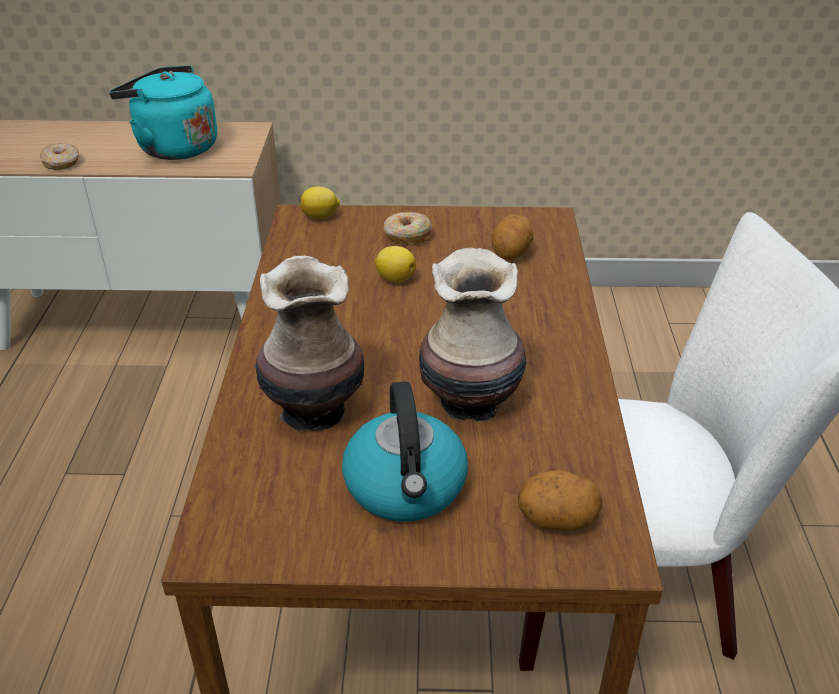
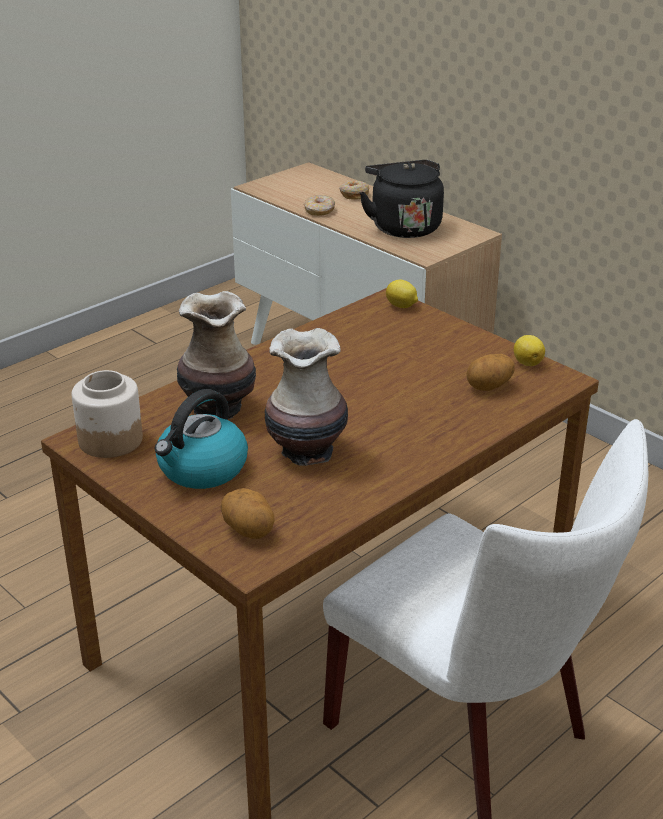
camera: 45 degrees right, 5 degrees down
(173, 147) = (403, 226): turquoise kettle -> black kettle
(252, 522) = (110, 440): none -> jar
(394, 278) = (383, 364): lemon -> lemon (527, 362)
(407, 235) = (437, 343): donut -> donut (354, 195)

